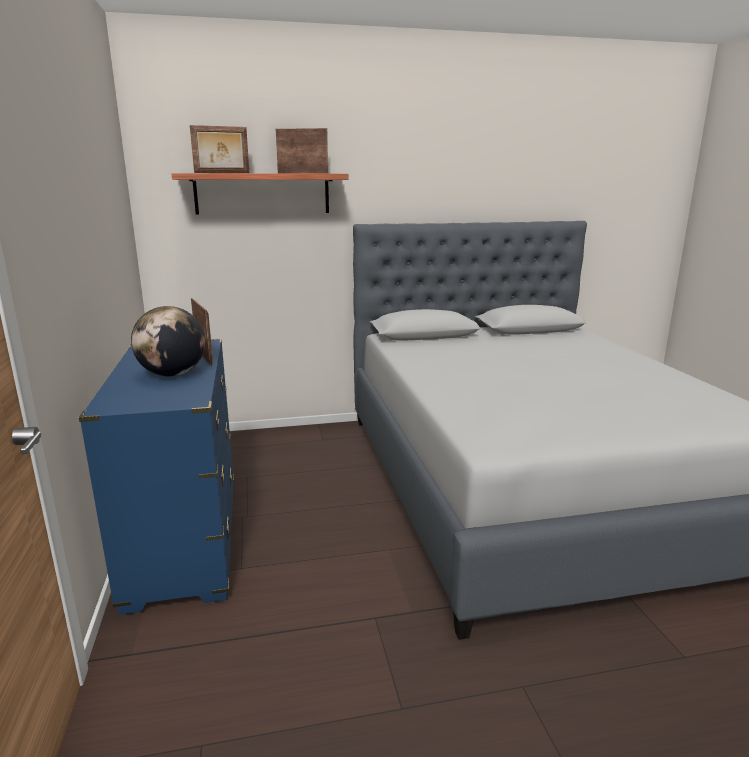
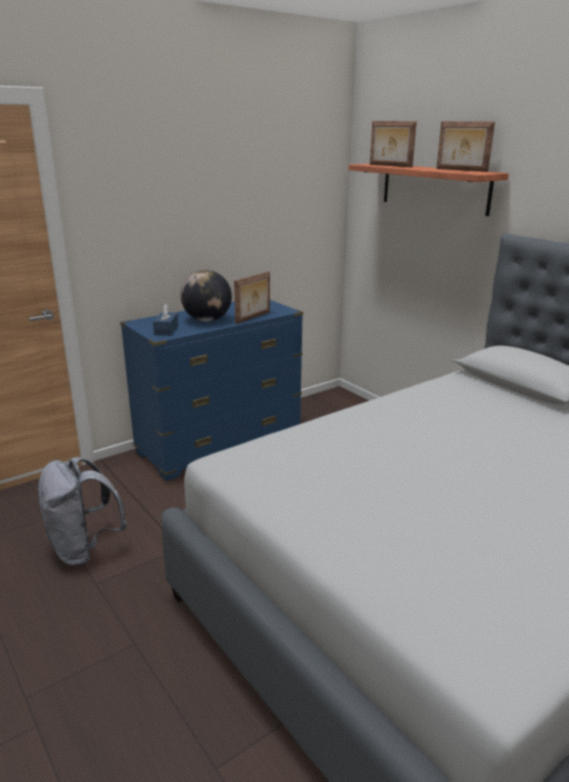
camera: 65 degrees right, 5 degrees up
(172, 396) = (166, 330): none -> blue tissue box
(303, 173) = (461, 170): picture frame -> picture frame turned 150 degrees clockwise
(319, 712) = (84, 549): none -> grey backpack

